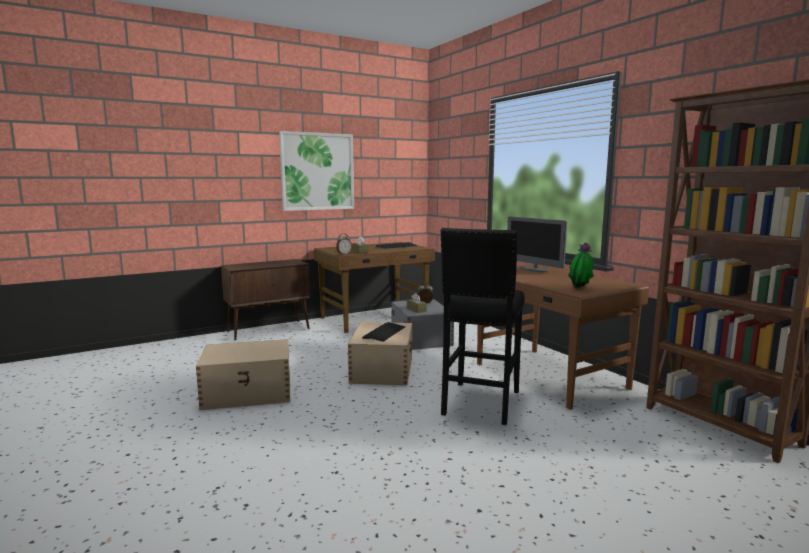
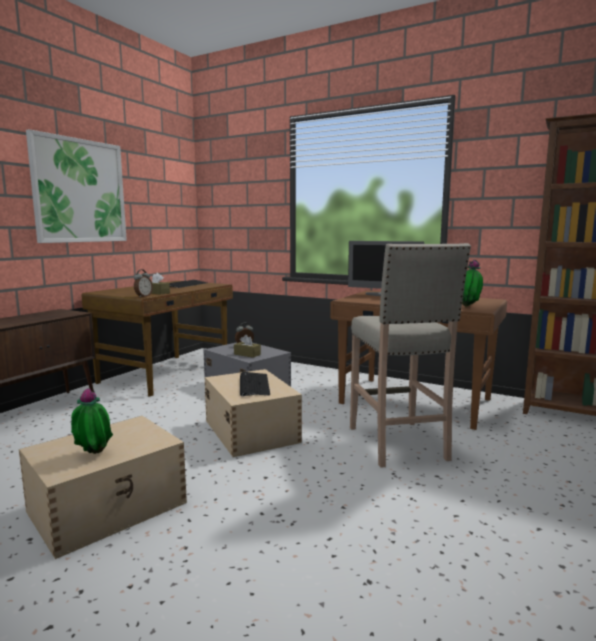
camera: 30 degrees left, 0 degrees up
(234, 355) = (93, 455): none -> potted plant
(480, 403) = (398, 444): black stool -> beige stool

